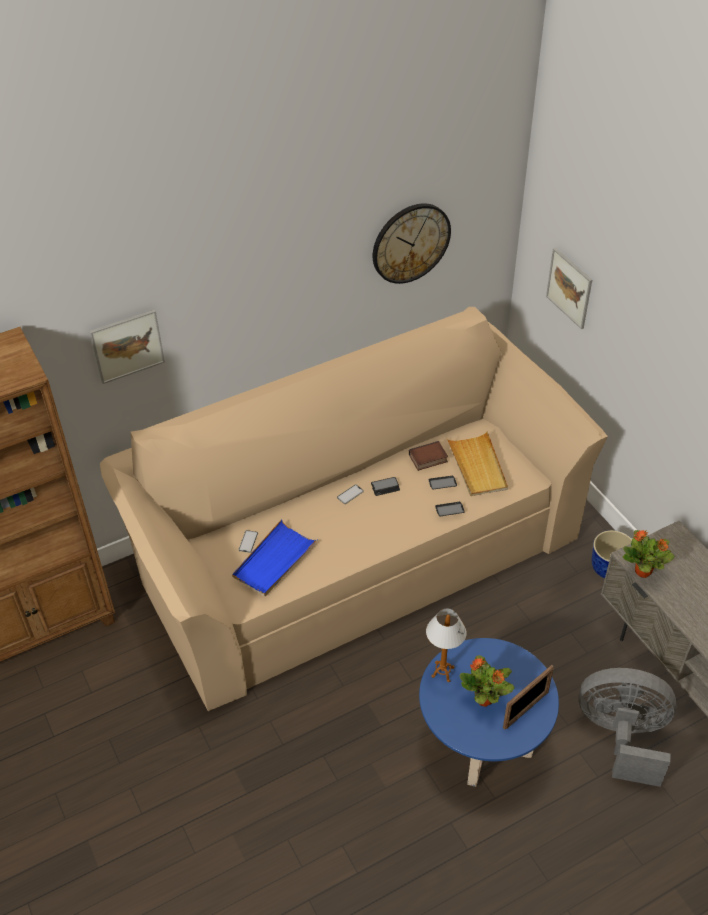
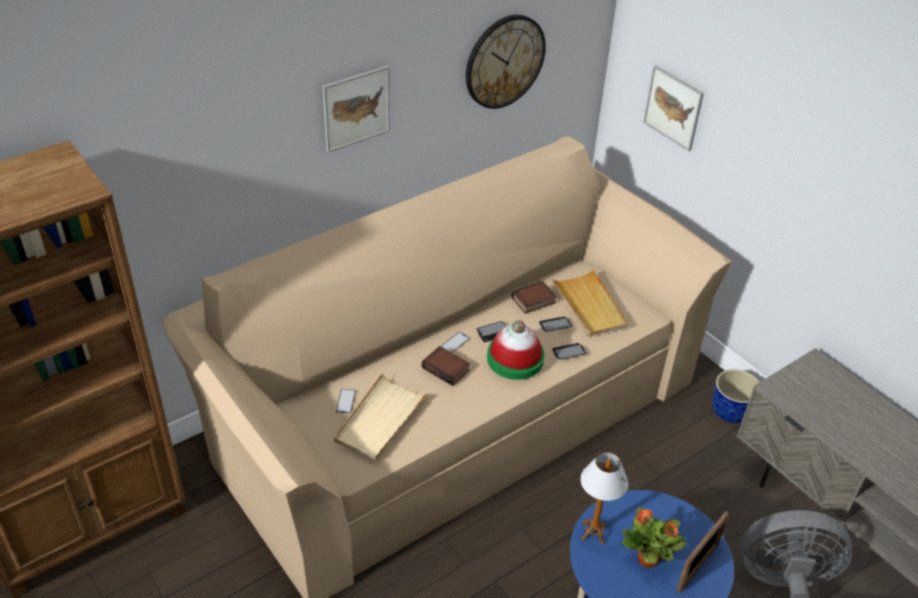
camera: 10 degrees left, 5 degrees down
(127, 346) = (197, 172): picture -> picture (356, 108)
(274, 560) = (380, 420): blue tray -> beige tray
(338, 518) = (447, 369): none -> book
(400, 513) = (515, 359): none -> hat
(643, 572) = (793, 403): potted plant -> none

